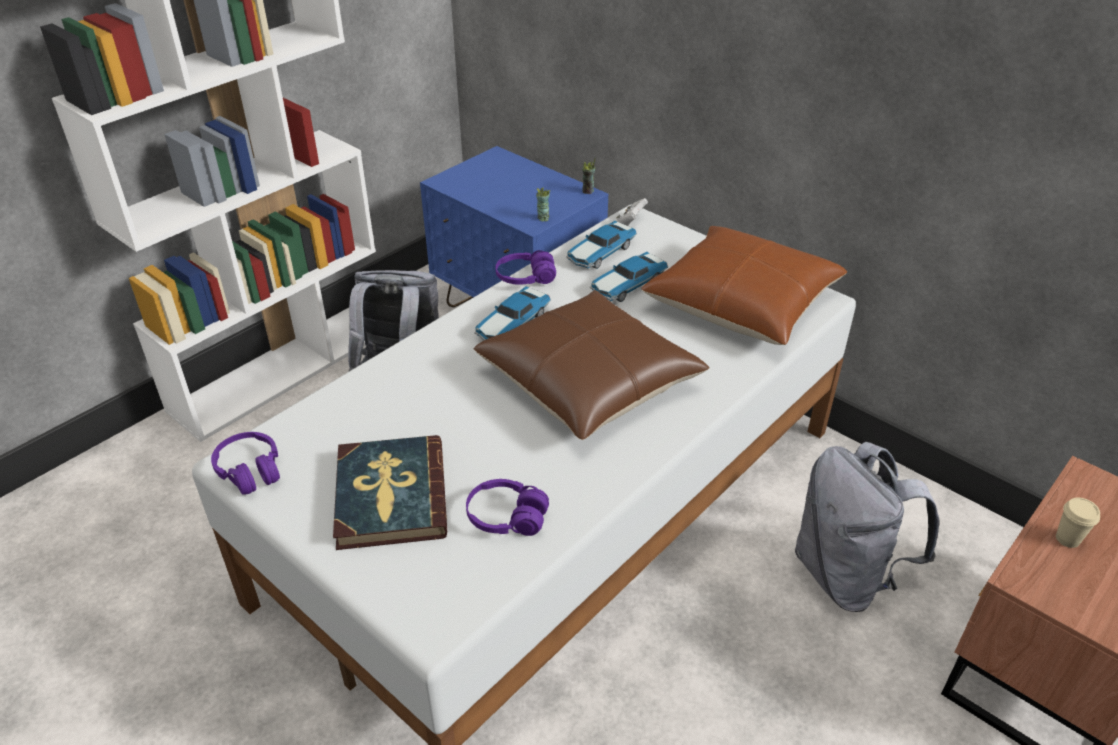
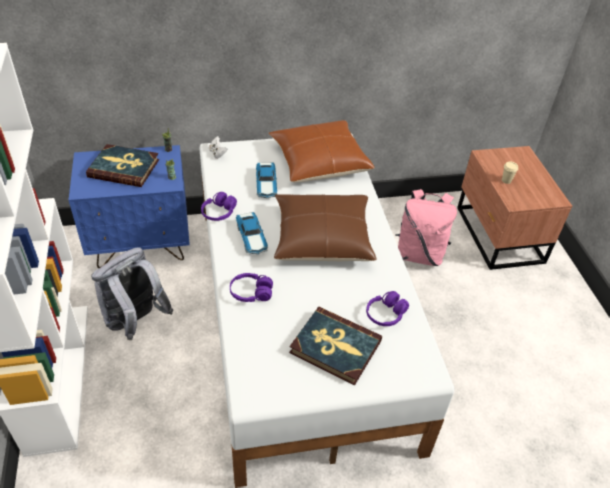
camera: 55 degrees left, 5 degrees up
(250, 471) = (263, 395): purple headphones -> purple headphones (251, 293)
(514, 184) = (124, 168): none -> book
(600, 253) = (230, 177): toy car -> none
(846, 575) = (419, 254): grey backpack -> pink backpack

